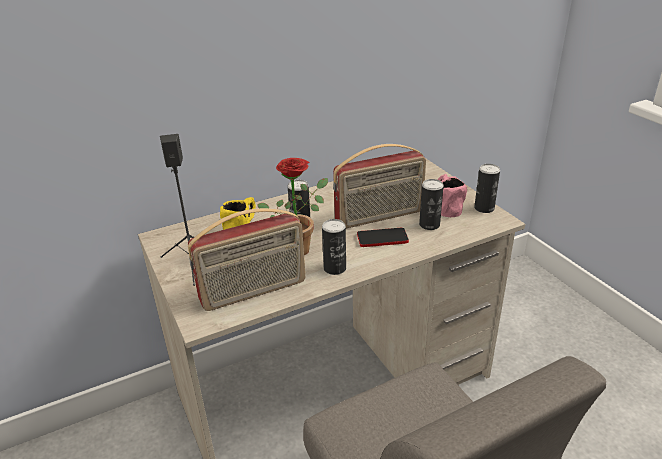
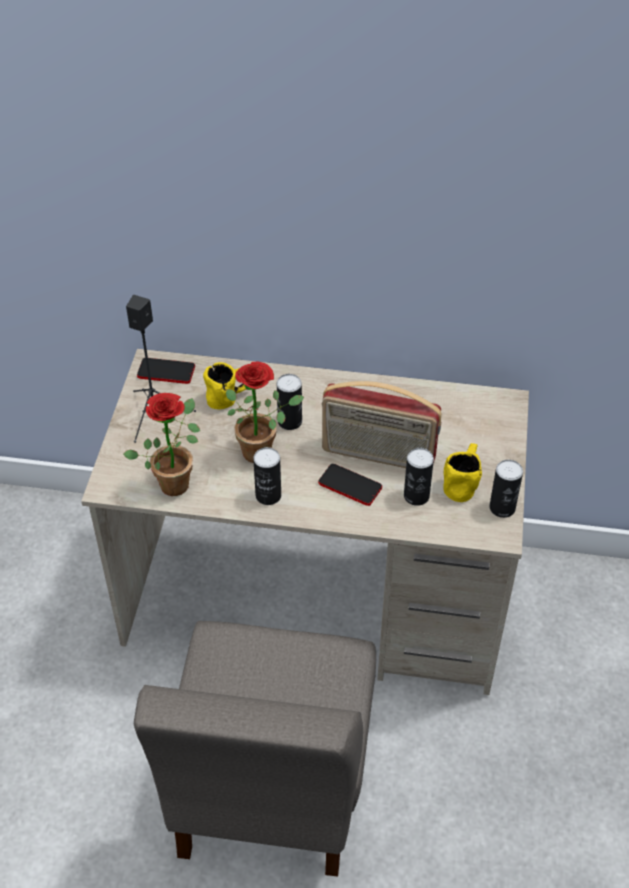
camera: 35 degrees right, 15 degrees up
(176, 236) = (166, 372): none -> phone
(254, 292) = (175, 480): radio -> potted plant
(445, 207) = (462, 482): pink mug -> yellow mug

